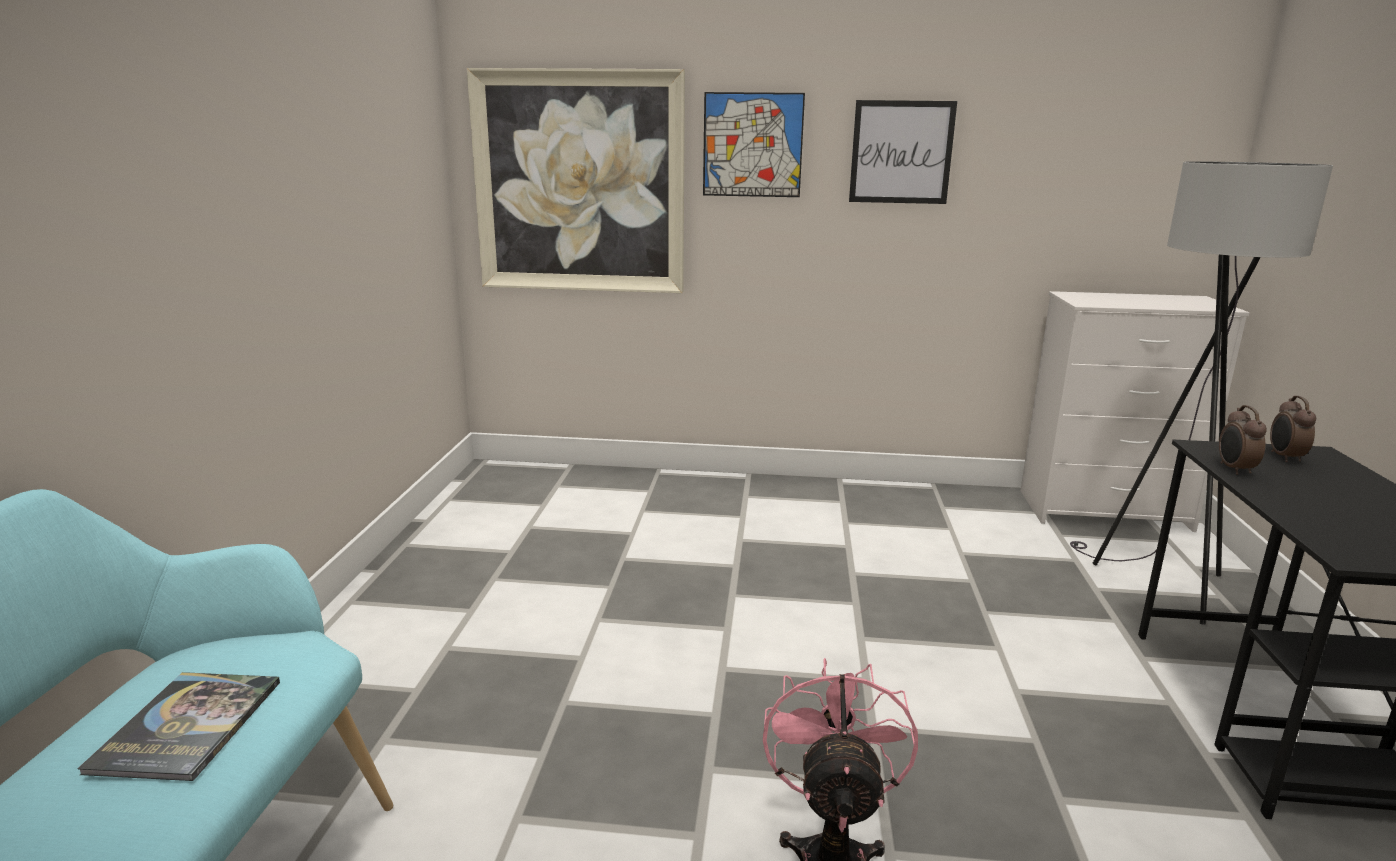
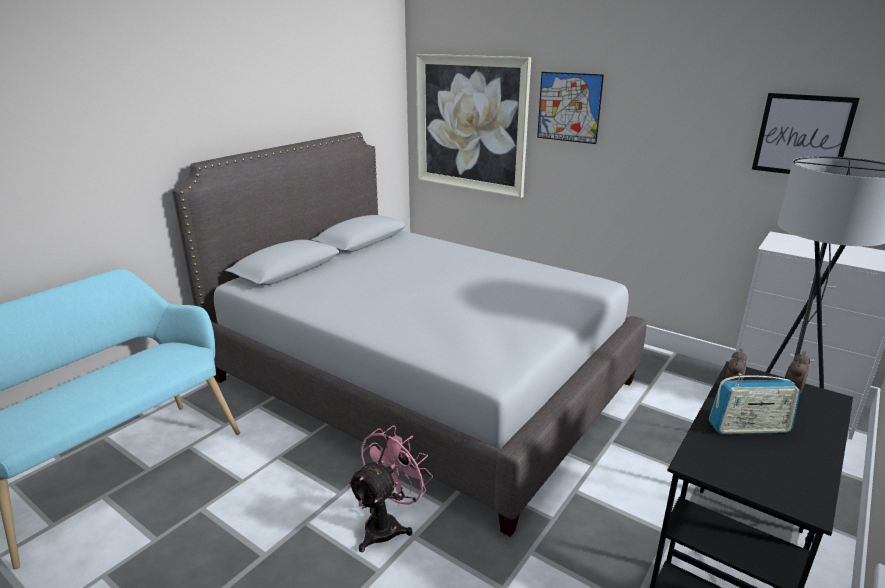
camera: 30 degrees right, 5 degrees up
(188, 726) = (137, 372): book -> none
(648, 606) = (421, 380): none -> grey bed
(901, 152) = (666, 118): picture -> picture (802, 135)
(1318, 501) = (749, 428): none -> radio

